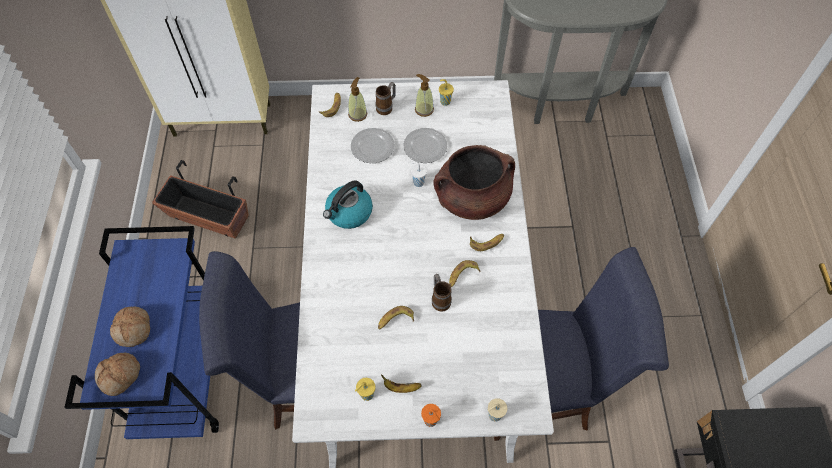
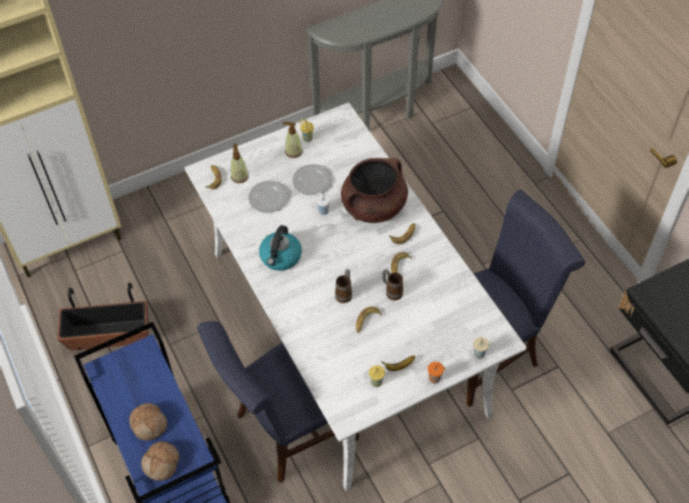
camera: 25 degrees left, 5 degrees down
(386, 107) = (261, 161): mug -> mug (345, 293)

